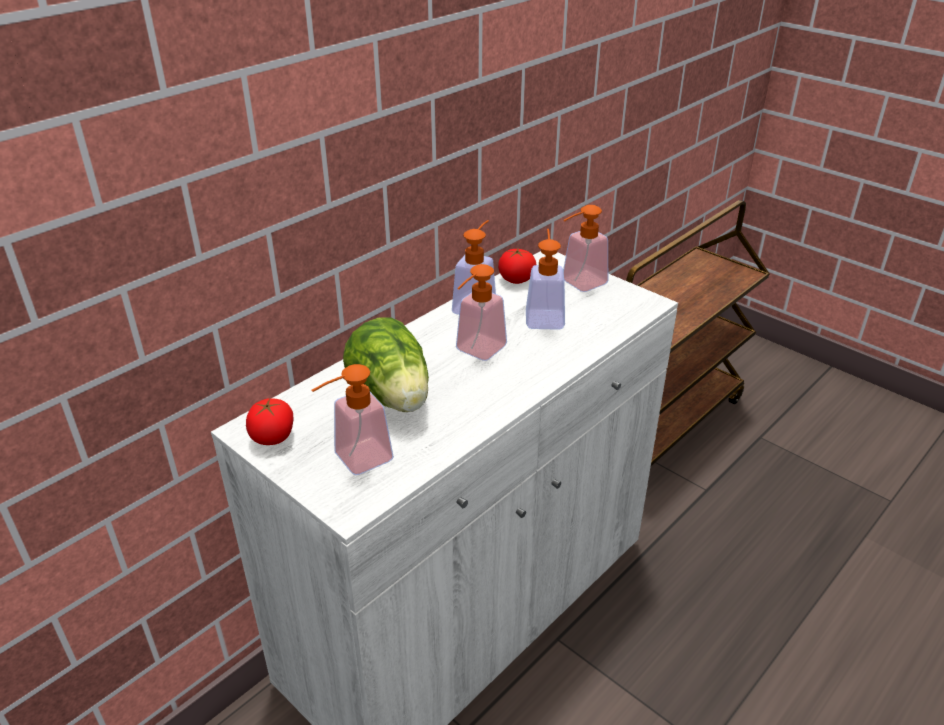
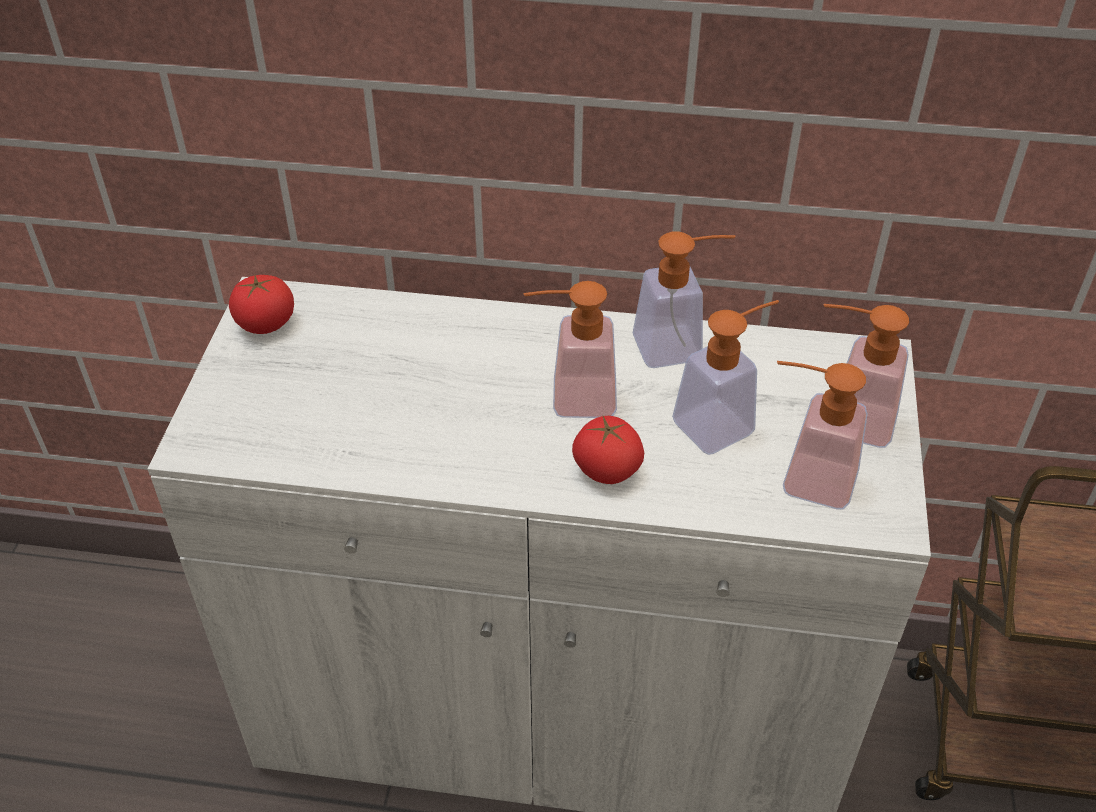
camera: 55 degrees right, 10 degrees up
(354, 461) = (274, 406): soap dispenser -> soap dispenser (805, 478)
(393, 397) = (412, 374): lettuce -> none
(517, 279) = (785, 351): tomato -> tomato (607, 469)

